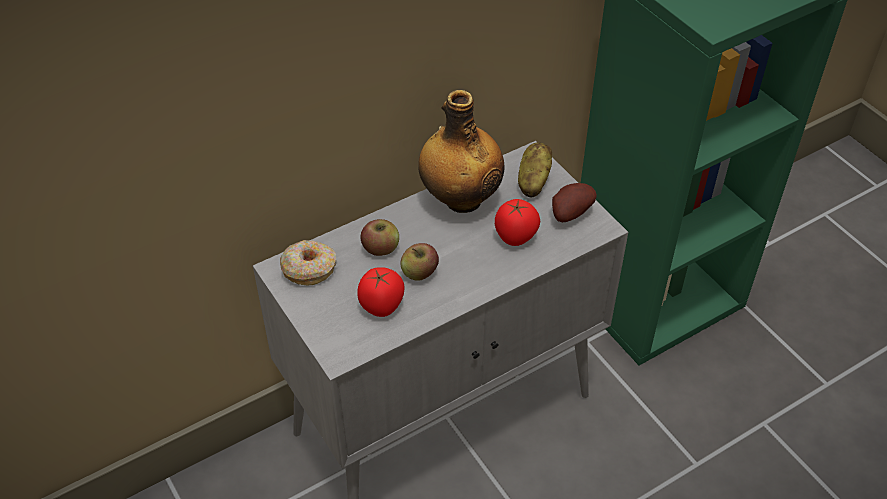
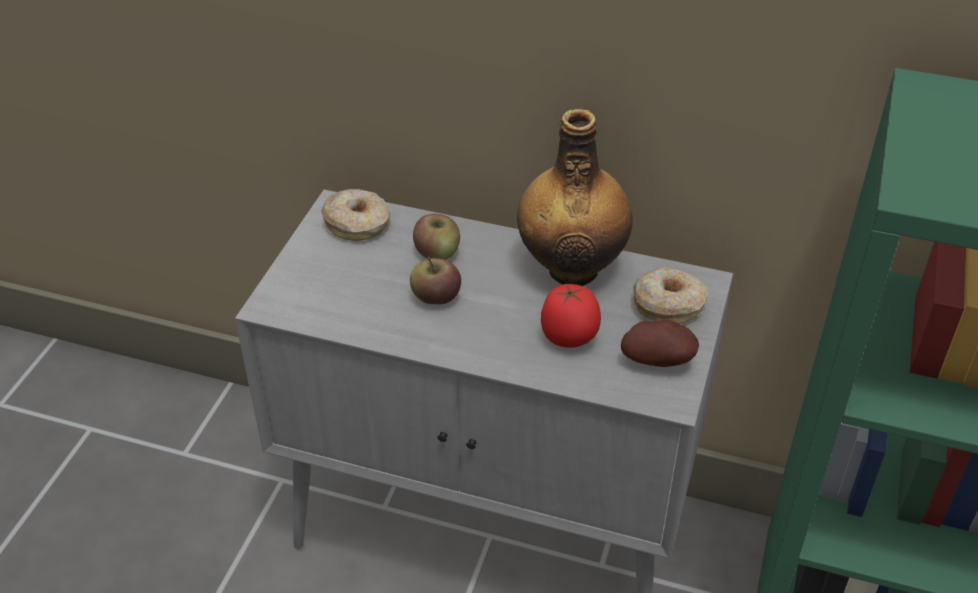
camera: 50 degrees right, 5 degrees down
(382, 306) = (362, 297): tomato -> none
(533, 181) = (668, 305): potato -> donut

